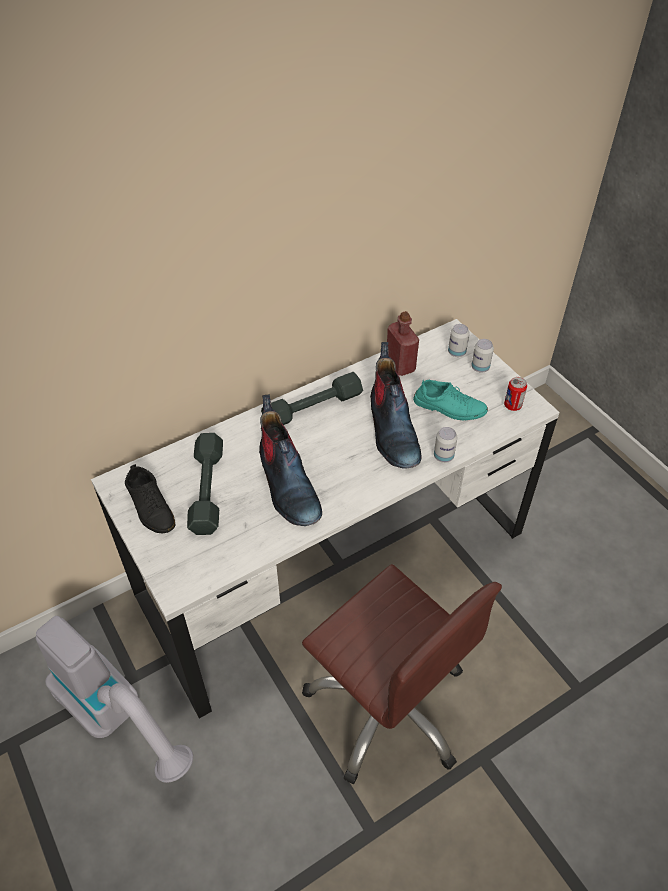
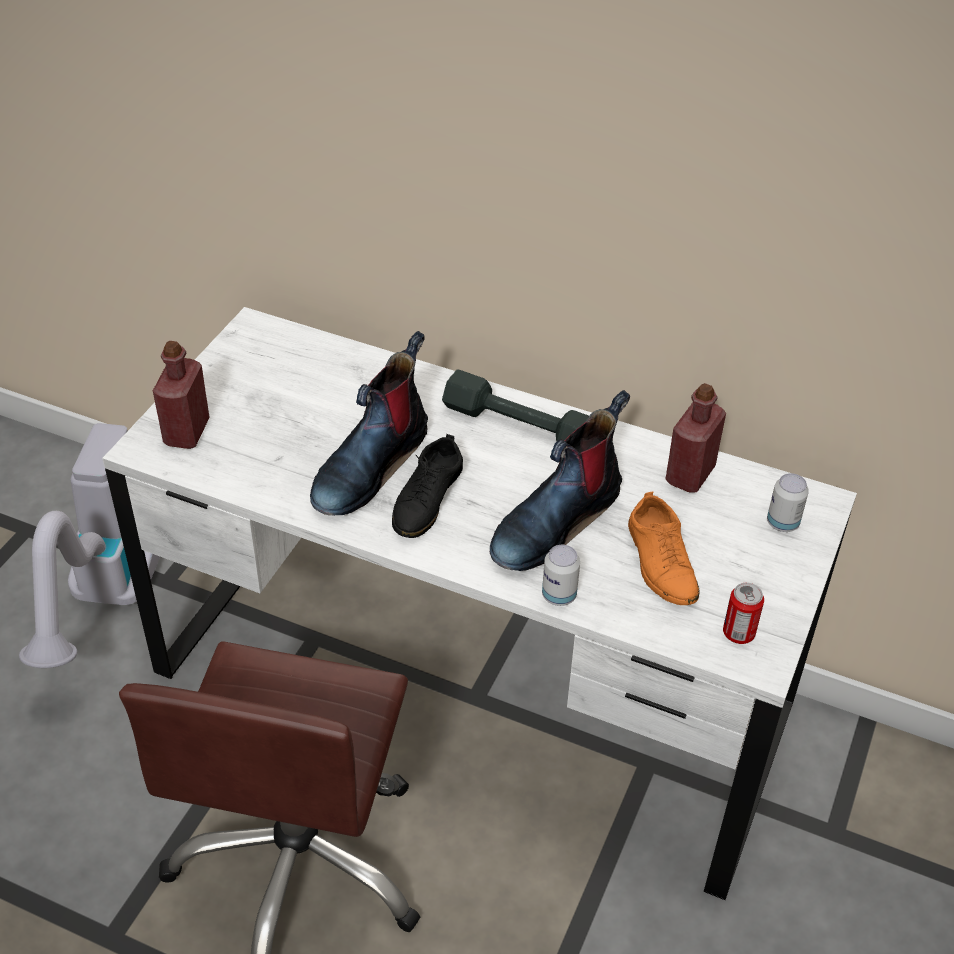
camera: 55 degrees right, 5 degrees down
(150, 506) = (243, 369): black shoe -> black shoe (427, 499)
(182, 560) = (187, 432): none -> red bottle
(207, 489) = (305, 400): grey dumbbell -> none
(449, 407) = (661, 562): turquoise shoe -> orange shoe
(480, 367) = (779, 563): can -> none

